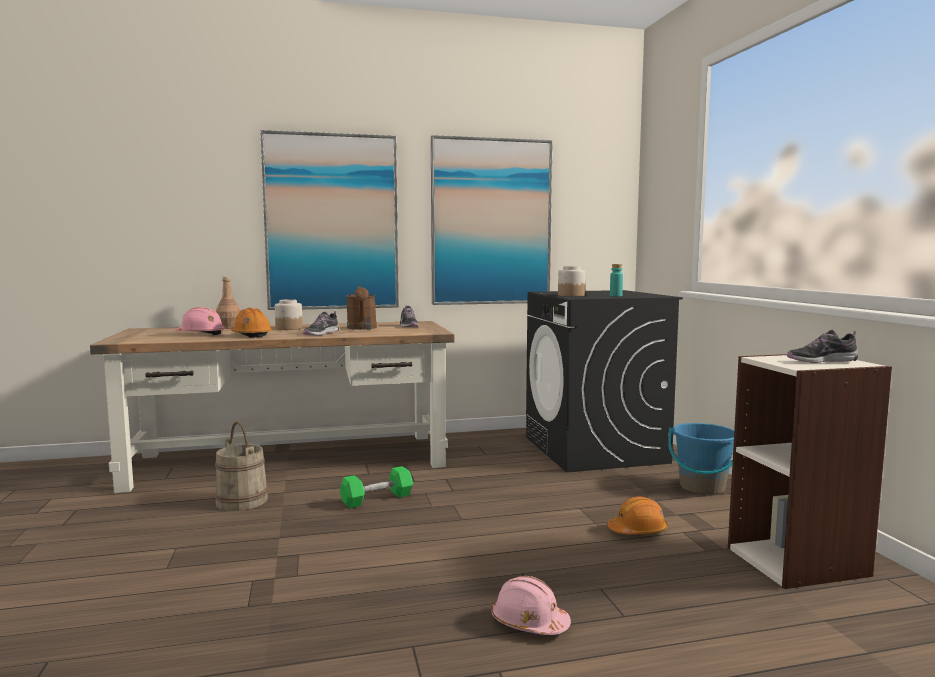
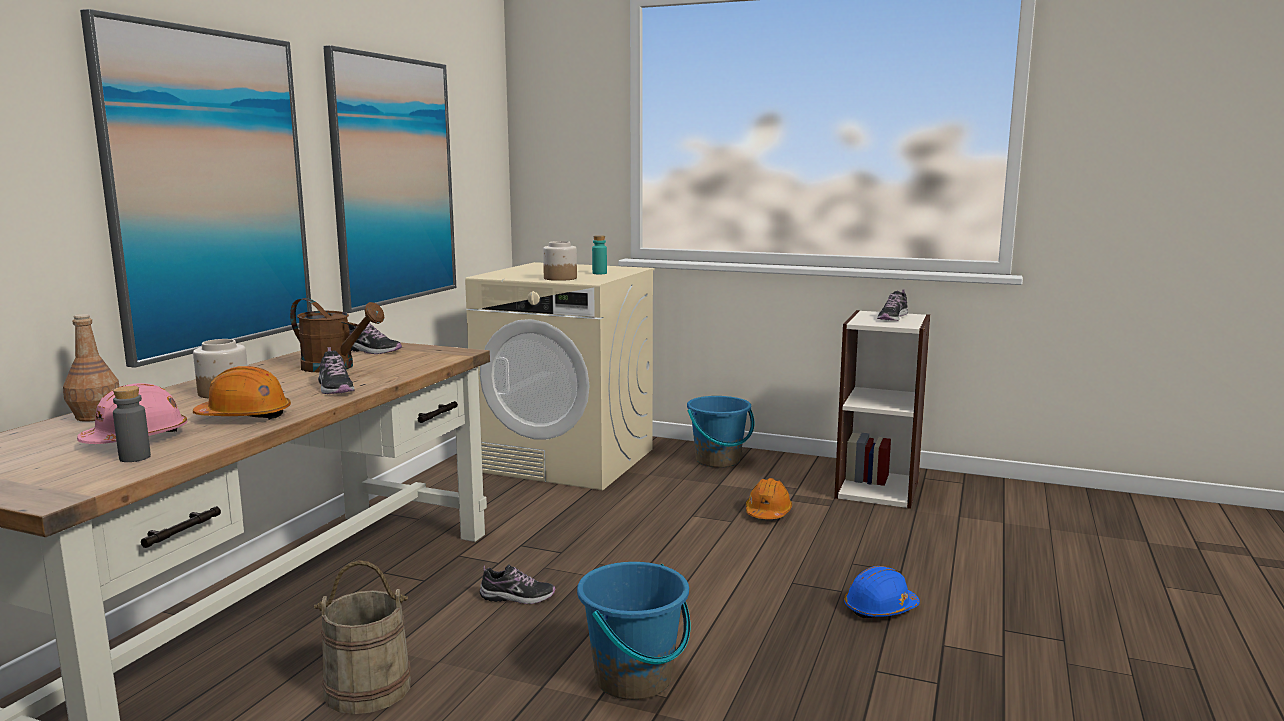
camera: 55 degrees left, 5 degrees up
(172, 338) = (135, 458): none -> grey bottle
(310, 559) = (634, 679): none -> blue bucket
(377, 499) = (517, 597): green dumbbell -> shoe
(529, 622) = (880, 608): pink hard hat -> blue hard hat
(594, 450) = (567, 460): black washing machine -> beige washing machine

